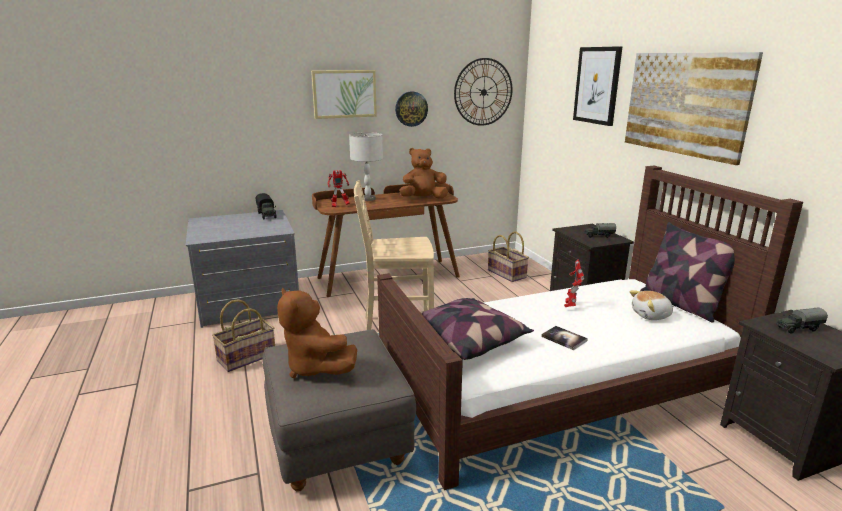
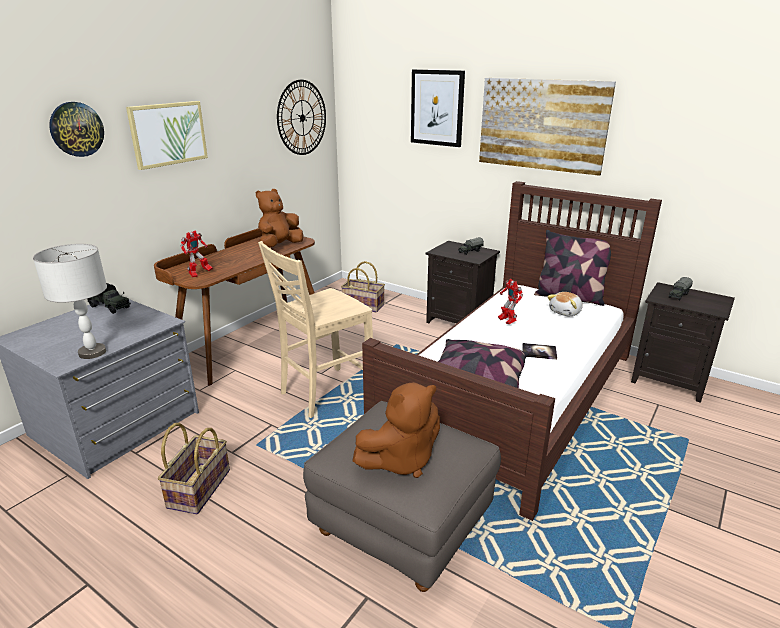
camera: 35 degrees left, 5 degrees up
(315, 368) = (401, 460): brown plush toy -> brown plush toy turned 45 degrees counterclockwise
(368, 199) = (219, 258): grey table lamp -> grey table lamp (93, 352)
(411, 109) = (239, 144): wall clock -> wall clock (76, 129)

